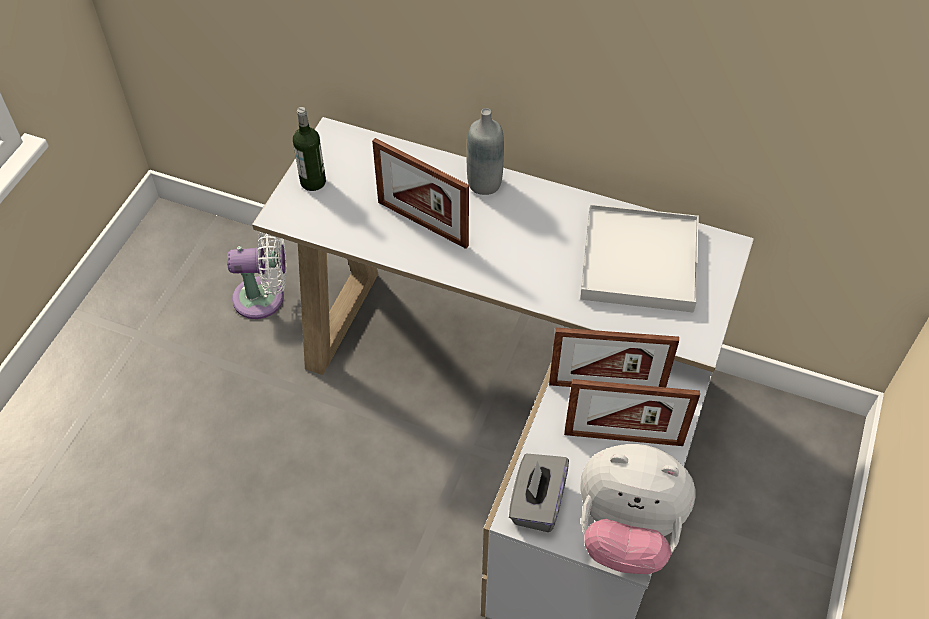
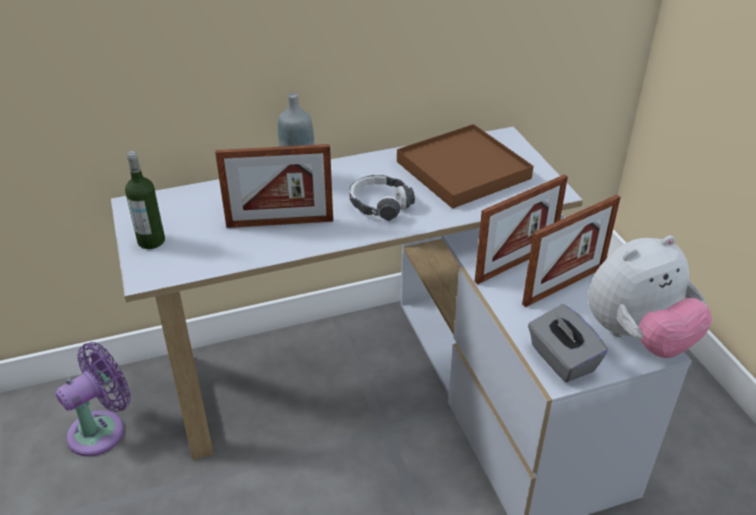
camera: 40 degrees left, 15 degrees down
(264, 298) = (102, 430): white fan -> purple fan
(523, 255) = (380, 204): none -> headphones
(639, 262) = (462, 170): white tray -> brown tray

